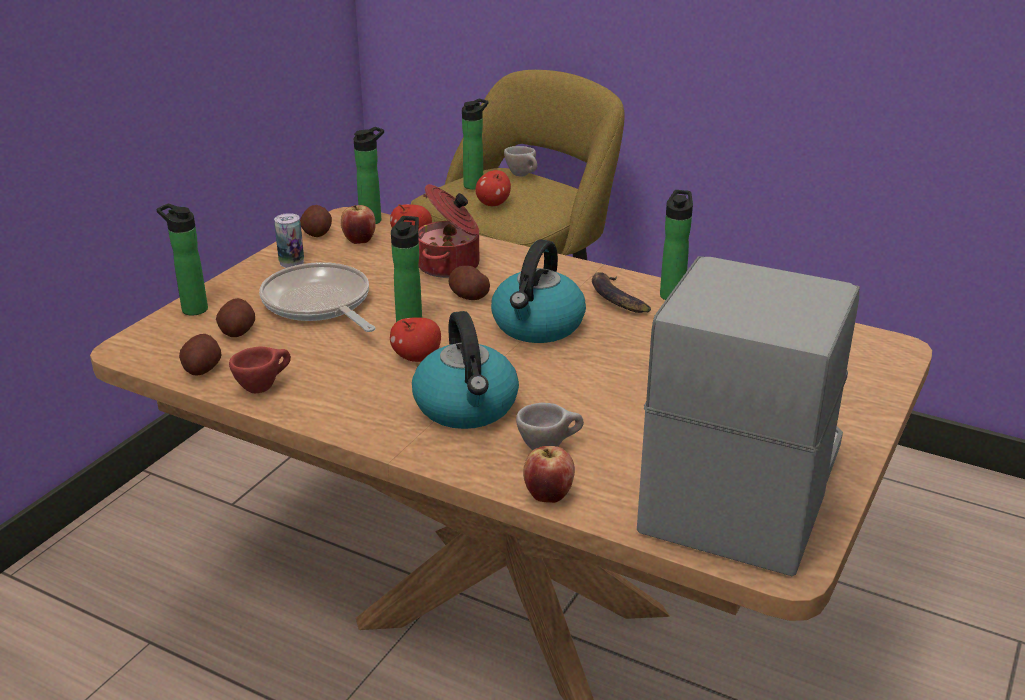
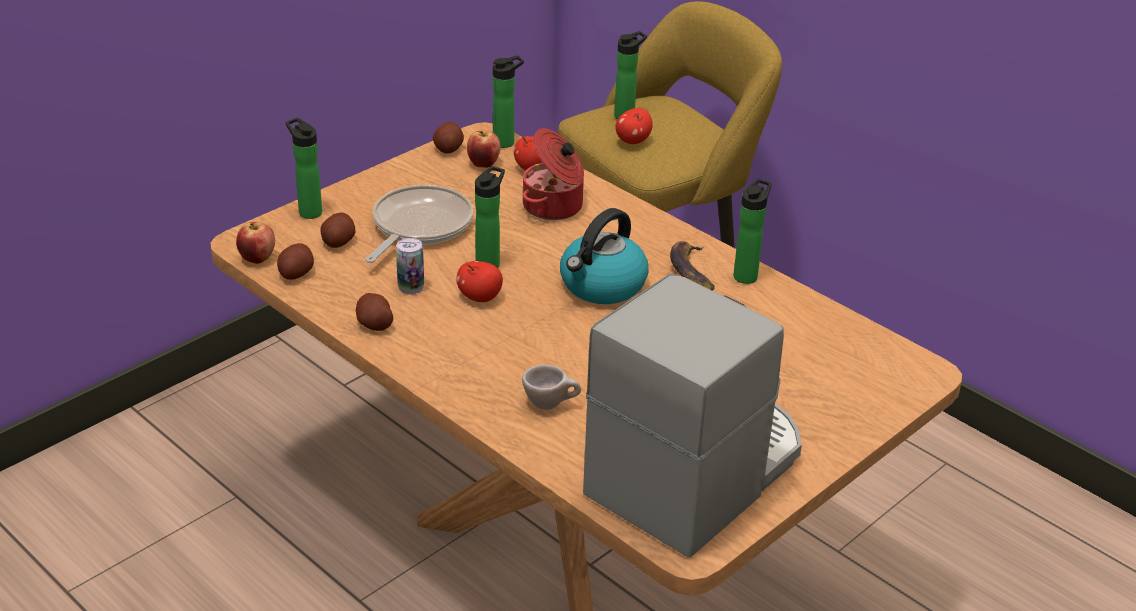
camera: 15 degrees right, 5 degrees up
(263, 386) = (339, 300): red cup -> none
(291, 262) = (412, 178): can -> can (411, 287)
(319, 304) = (418, 227): frying pan -> frying pan turned 45 degrees clockwise
(467, 407) = (500, 353): kettle -> none
(468, 296) = (555, 243): potato -> potato (374, 324)
(523, 175) = (680, 111): beige cup -> none
(549, 495) = (528, 447): apple -> apple (257, 259)

